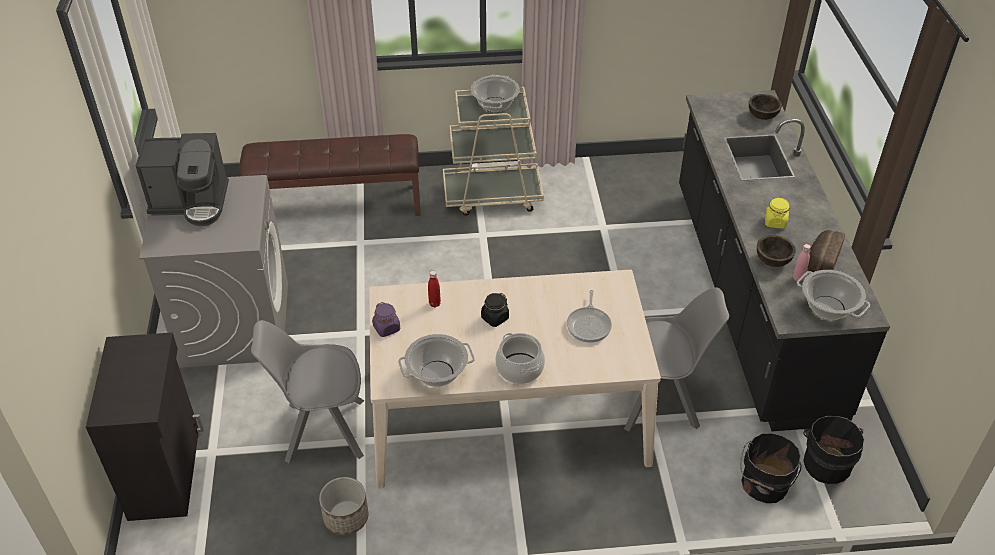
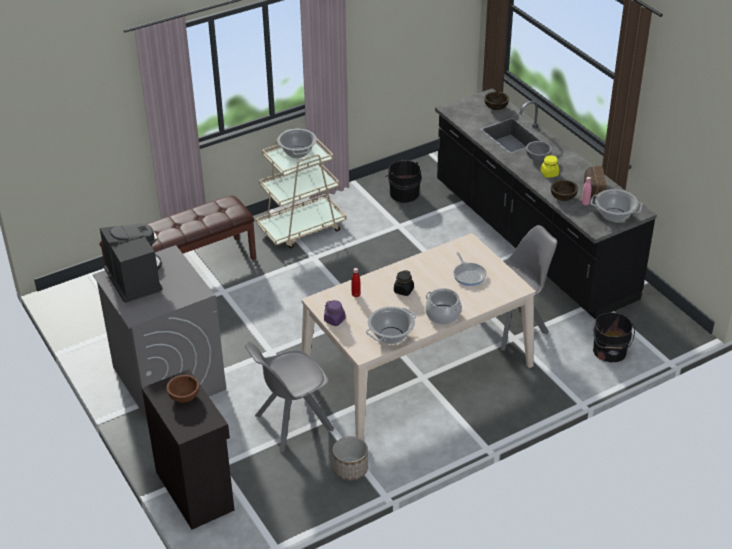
camera: 25 degrees left, 5 degrees down
(139, 366) = (184, 396): none -> brown bowl
(191, 202) = (135, 280): coffee machine -> coffee machine turned 90 degrees counterclockwise
(774, 196) = (538, 158): none -> grey bowl
(826, 463) = (639, 326): black bucket -> black bucket (403, 193)

